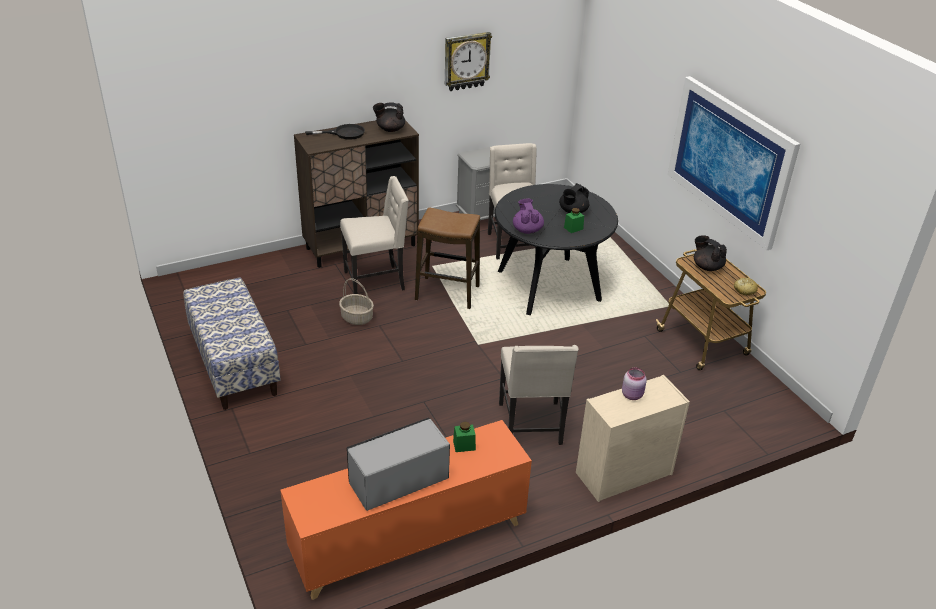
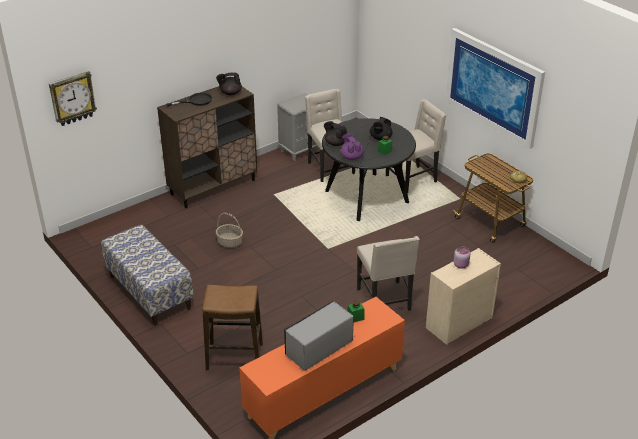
camera: 10 degrees left, 0 degrees up
(376, 281) = (234, 212): beige chair -> beige chair (412, 179)
(447, 293) = (292, 213): stool -> stool (234, 357)
(466, 61) = (278, 32): wall clock -> wall clock (72, 98)
(707, 267) = (487, 166): black teapot -> black teapot (335, 143)

